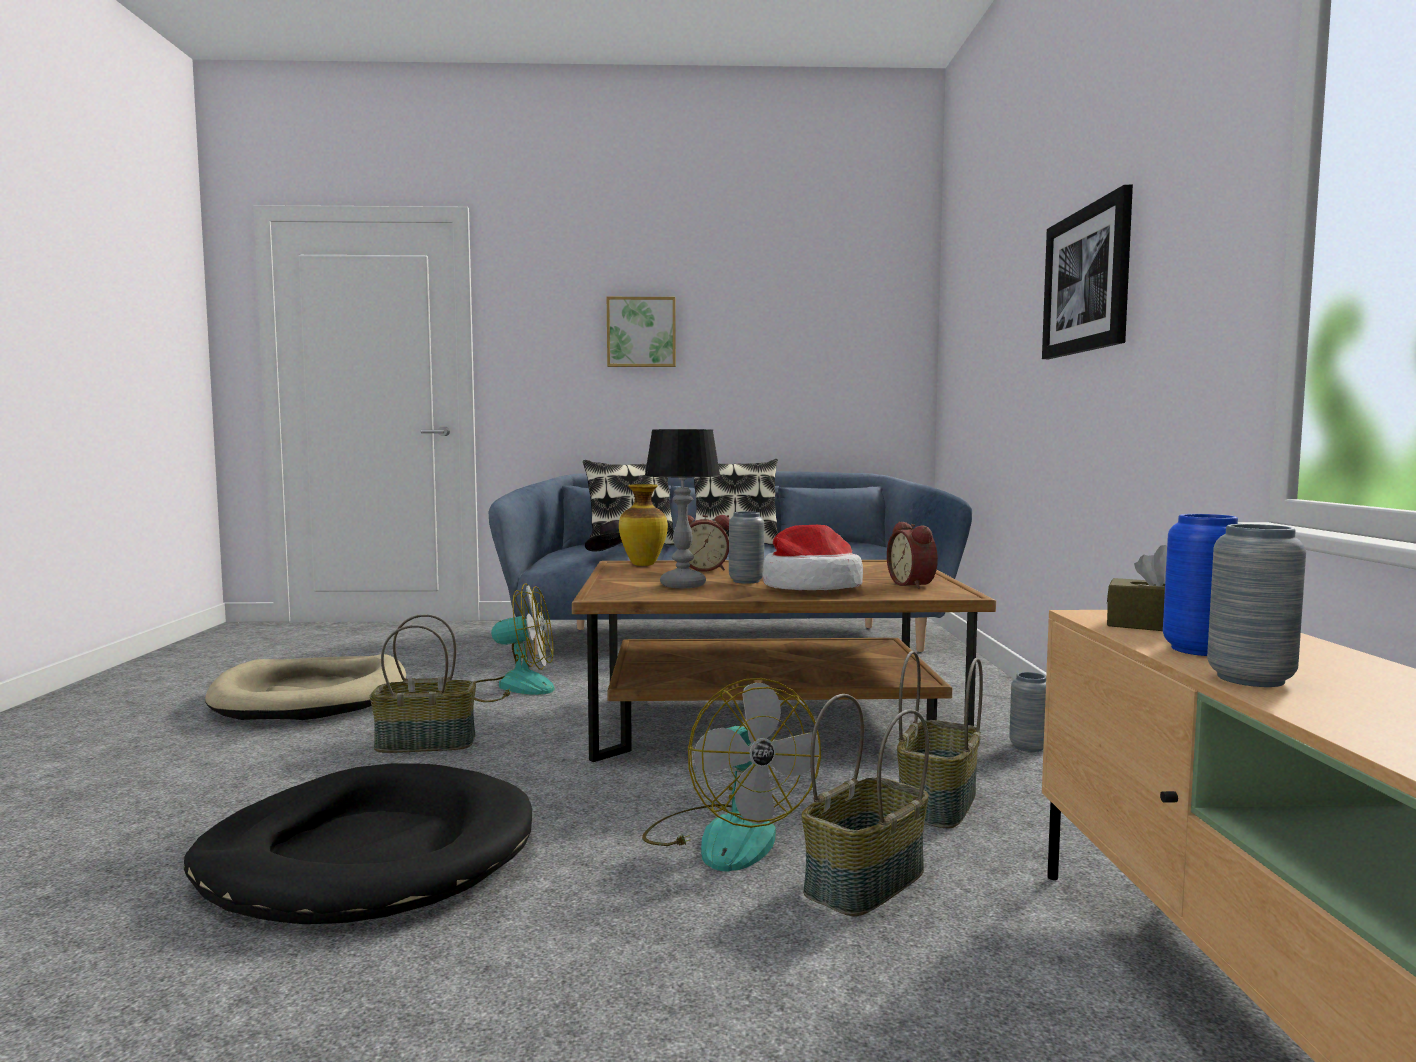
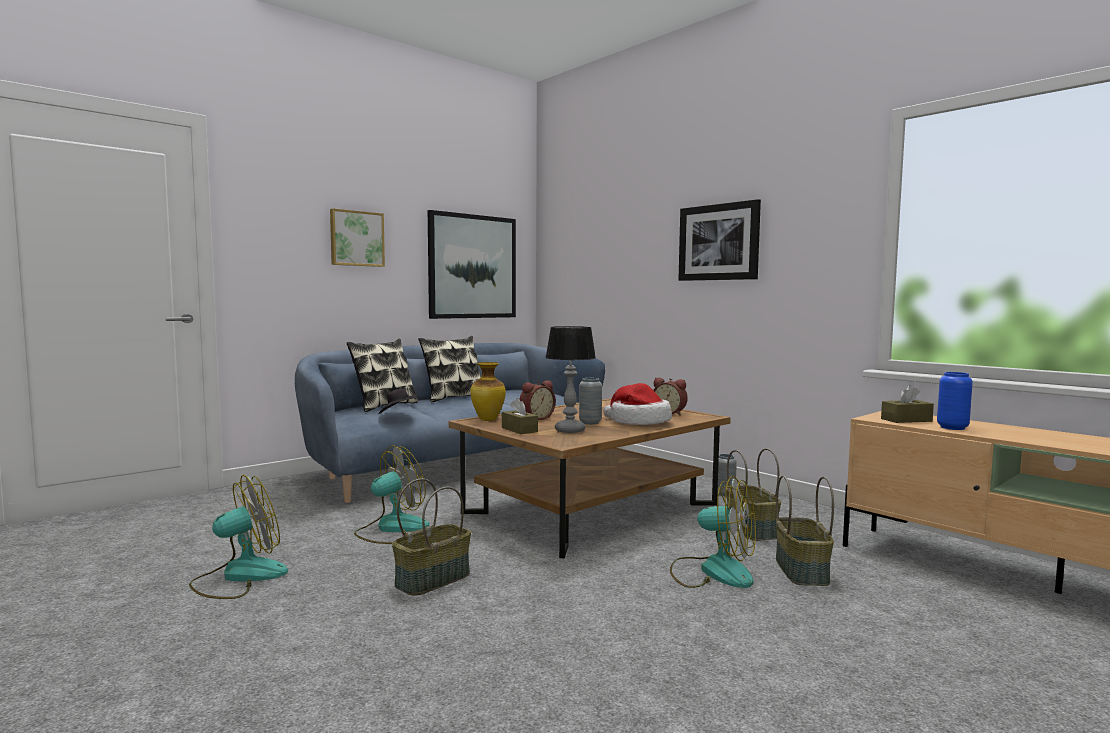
camera: 40 degrees left, 0 degrees up
(312, 696) = (239, 576): beige dog bed -> fan
(369, 854) = (580, 649): black dog bed -> none
(630, 577) = (519, 429): none -> brown tissue box
(817, 362) = (472, 266): none -> picture
(1250, 679) = (1002, 436): grey vase -> none

